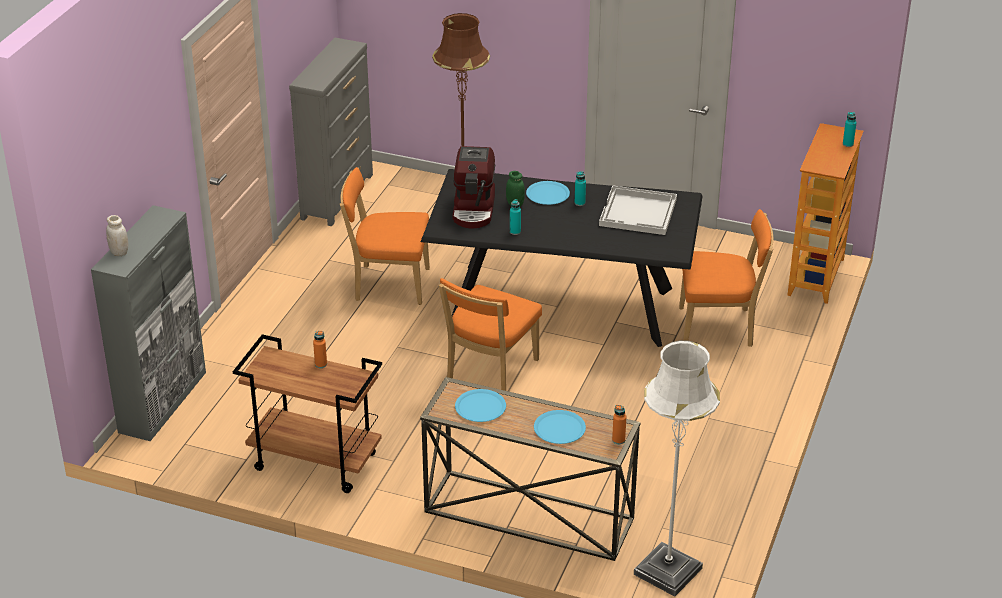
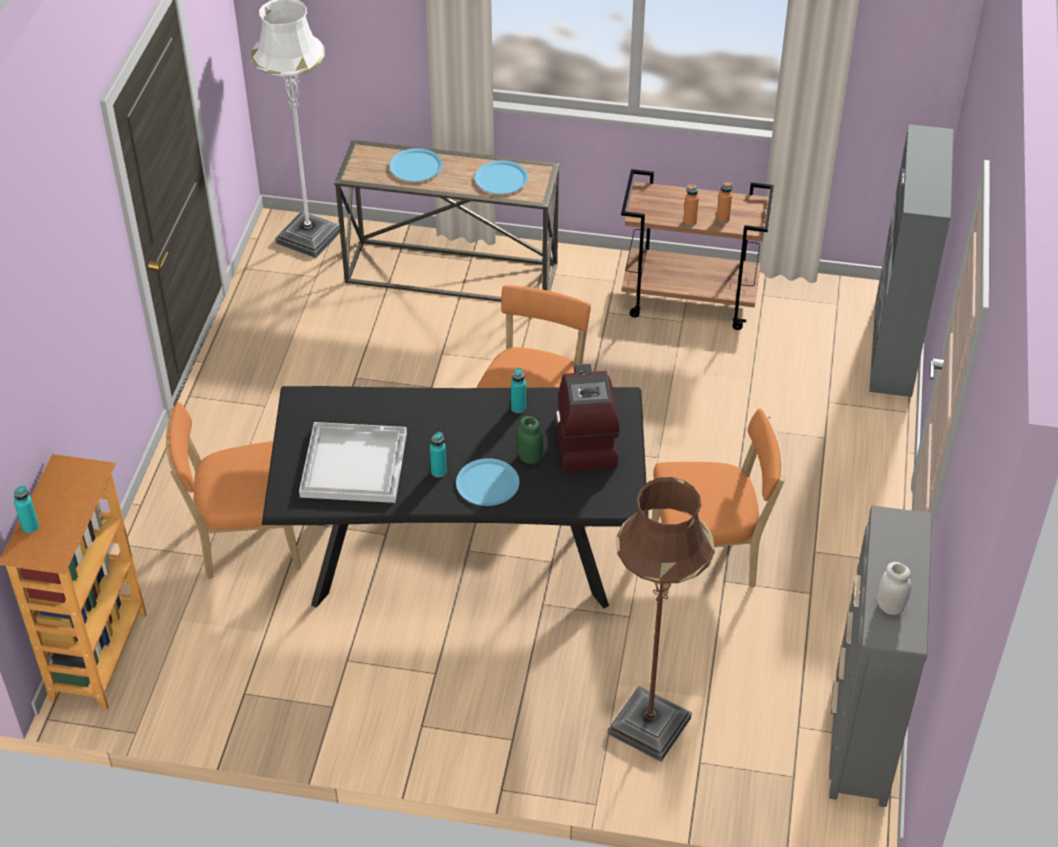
camera: 170 degrees right, 10 degrees up
(119, 252) = (938, 151): white jar -> white jar (890, 607)
(618, 440) = (355, 161): orange bottle -> orange bottle (722, 219)

